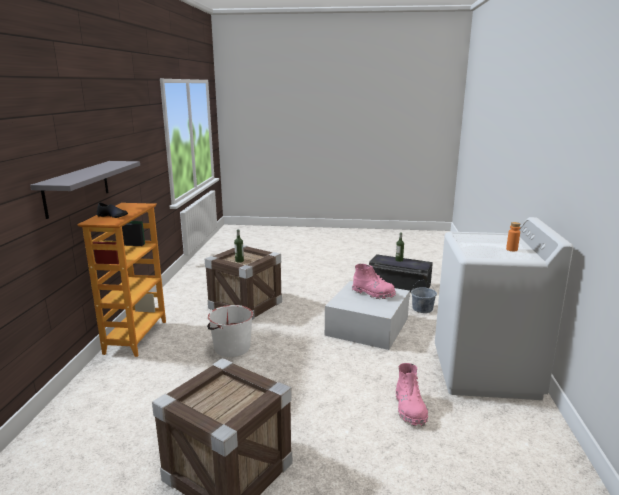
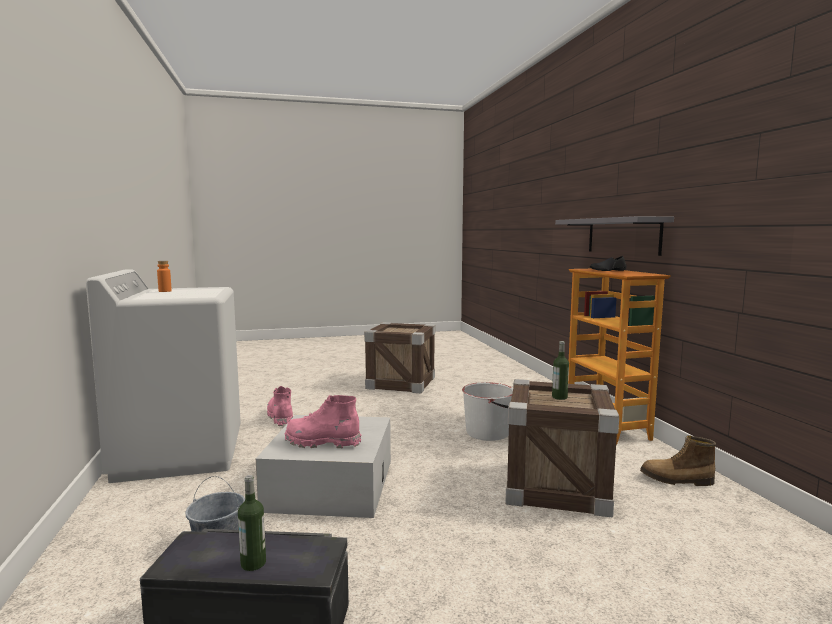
camera: 160 degrees right, 10 degrees down
(181, 298) = (677, 480): none -> boot

